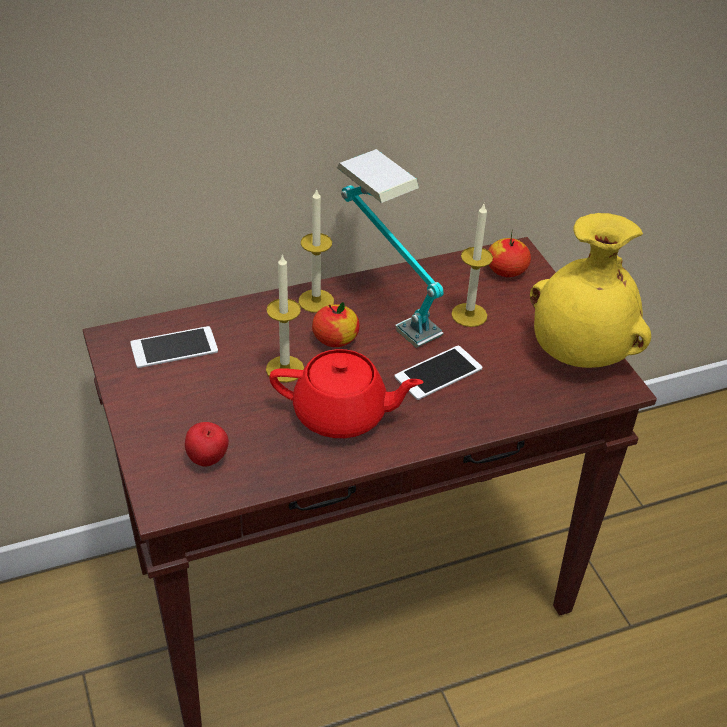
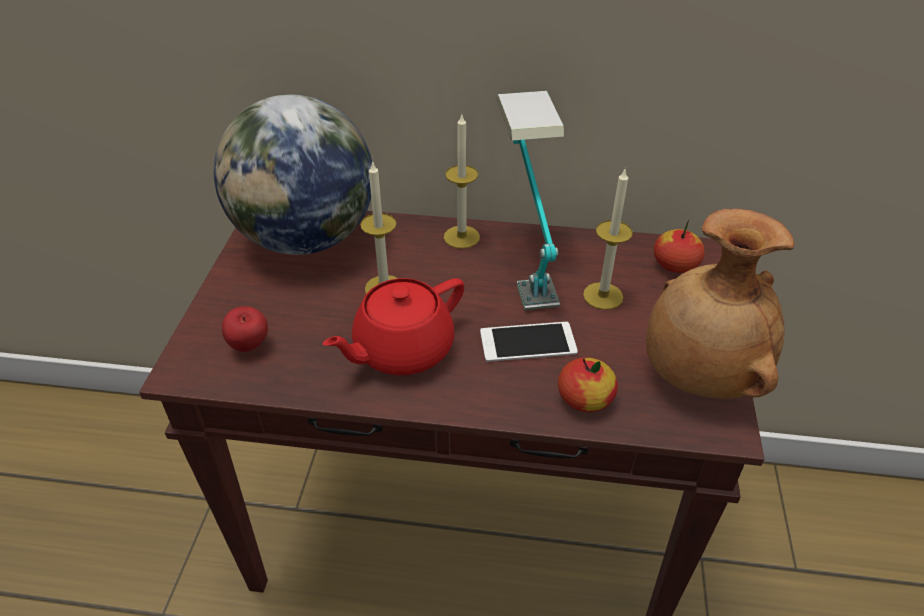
camera: 30 degrees right, 0 degrees up
(174, 348) = (306, 239): phone -> globe
(335, 338) = (452, 276): apple -> apple (585, 398)
(342, 415) = (401, 349): red teapot -> red teapot turned 105 degrees clockwise
(578, 354) = (698, 375): yellow vase -> brown vase

